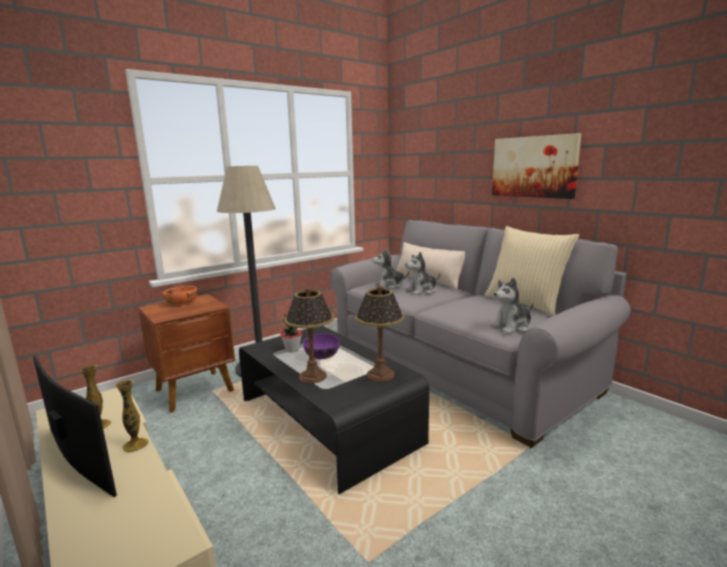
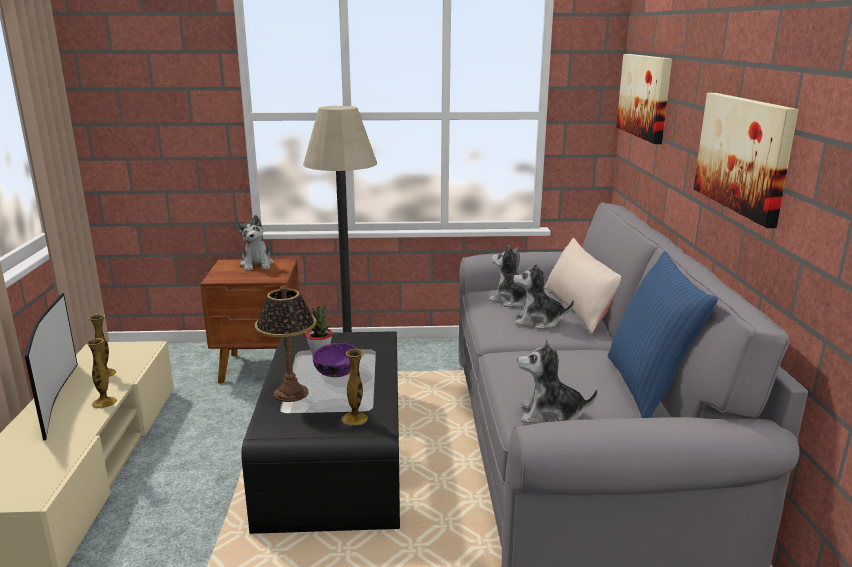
camera: 35 degrees right, 5 degrees up
(181, 302) = (257, 264): orange bowl -> plush toy
(380, 375) = (354, 419): table lamp -> vase
(418, 155) = (645, 96): none -> picture
(525, 303) = (648, 387): beige pillow -> blue pillow

